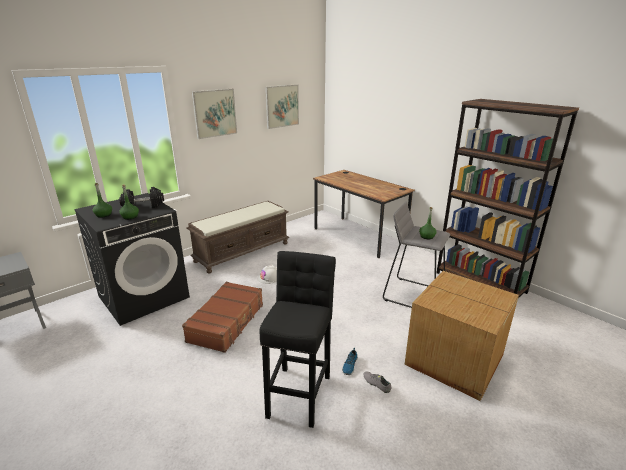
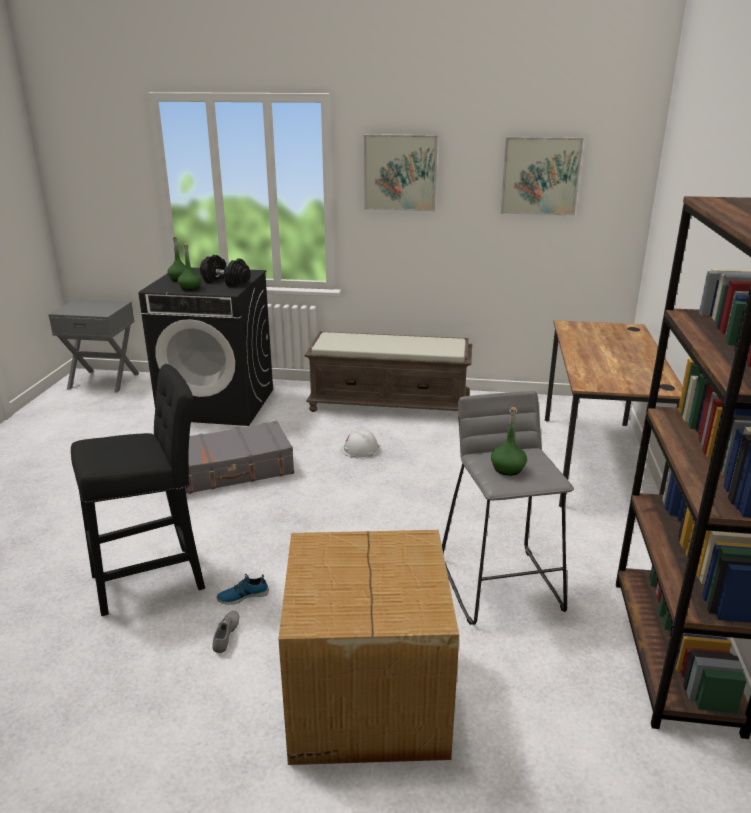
camera: 50 degrees right, 0 degrees up
(227, 322) = (230, 470): brown suitcase -> grey suitcase

